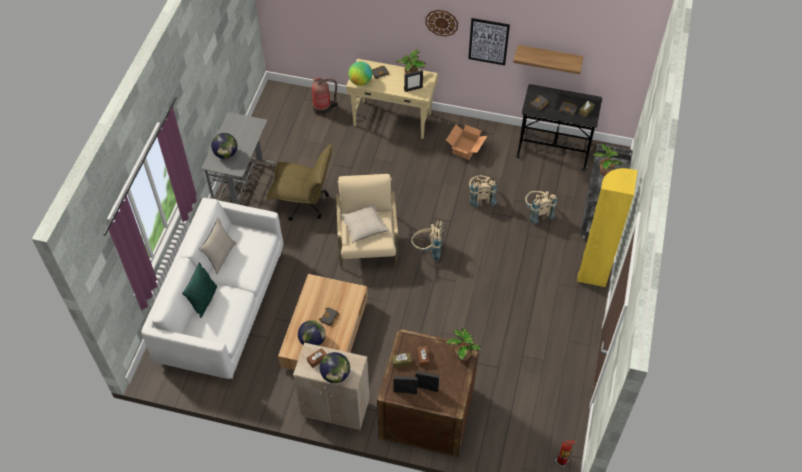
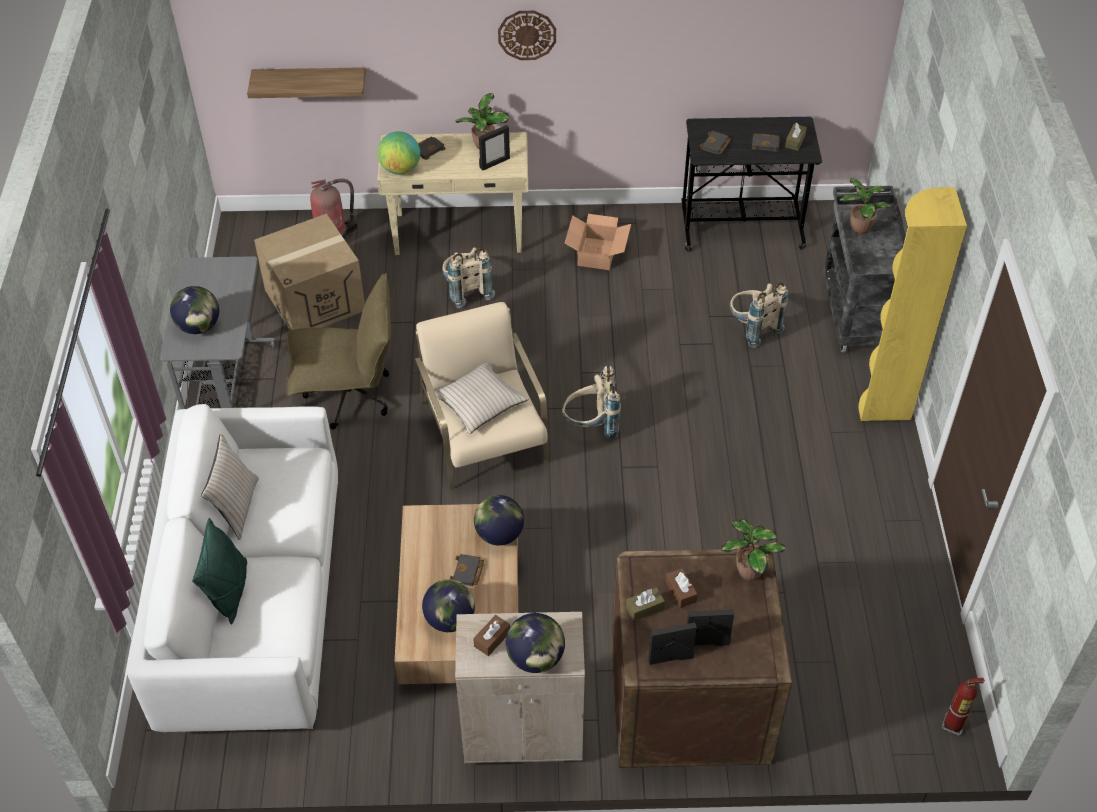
camera: 15 degrees left, 5 degrees down
(302, 143) = (315, 300): none -> cardboard box
(352, 301) = (499, 534): none -> globe
(480, 197) = (650, 324): beige backpack -> beige backpack (466, 291)
(488, 41) = (611, 54): picture -> none
(549, 57) = (717, 62): shelf -> shelf (310, 82)

